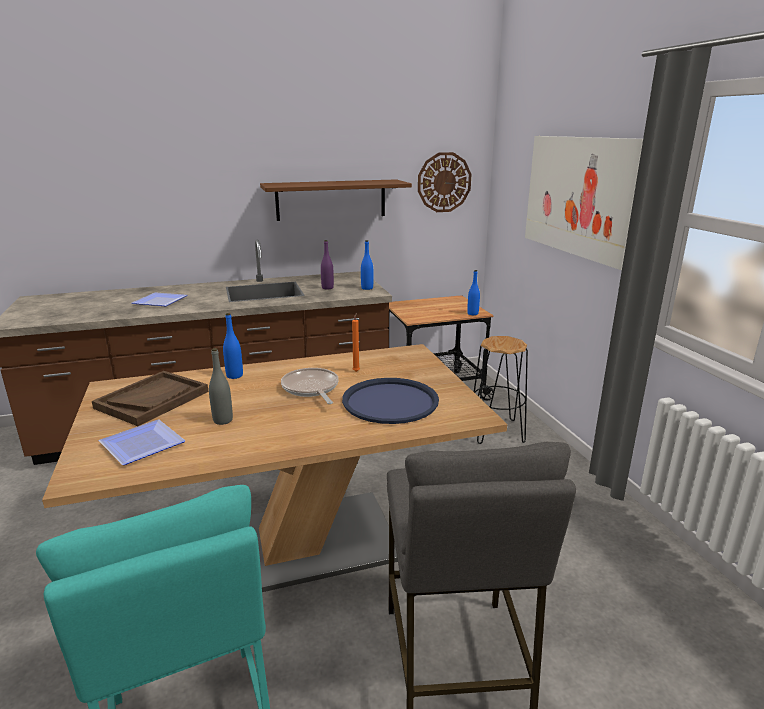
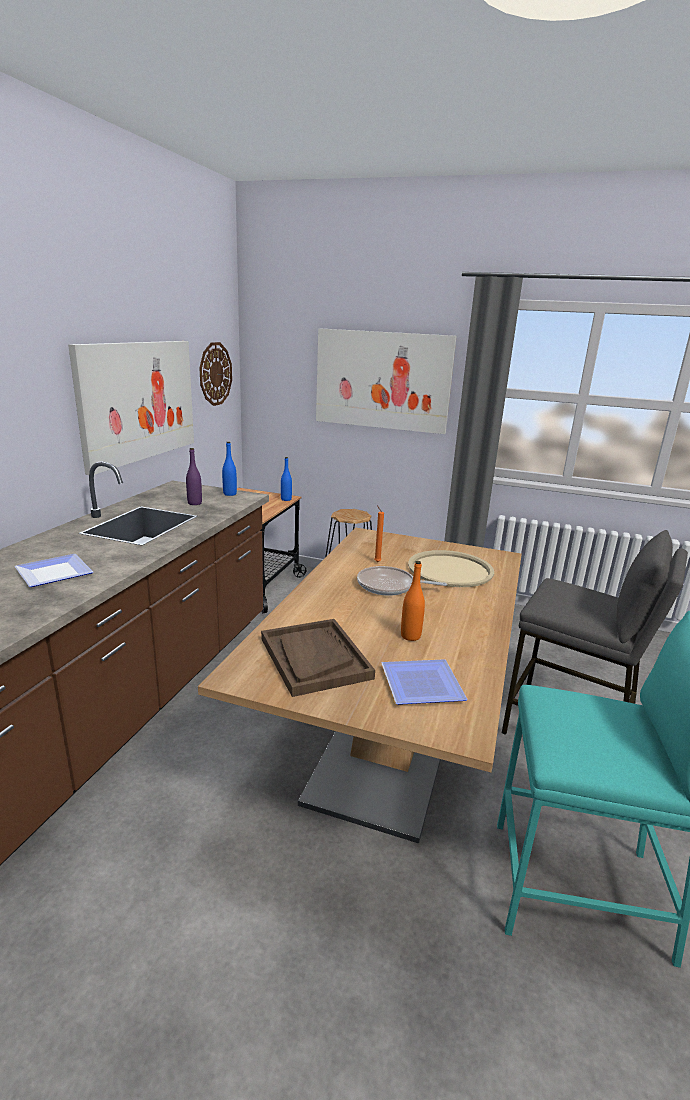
camera: 55 degrees left, 0 degrees up
(223, 420) = (410, 636): grey bottle -> orange bottle
(234, 376) = (312, 606): blue bottle -> none
(331, 199) = (138, 401): brown shelf -> picture
(390, 401) = (450, 570): blue tray -> beige tray

